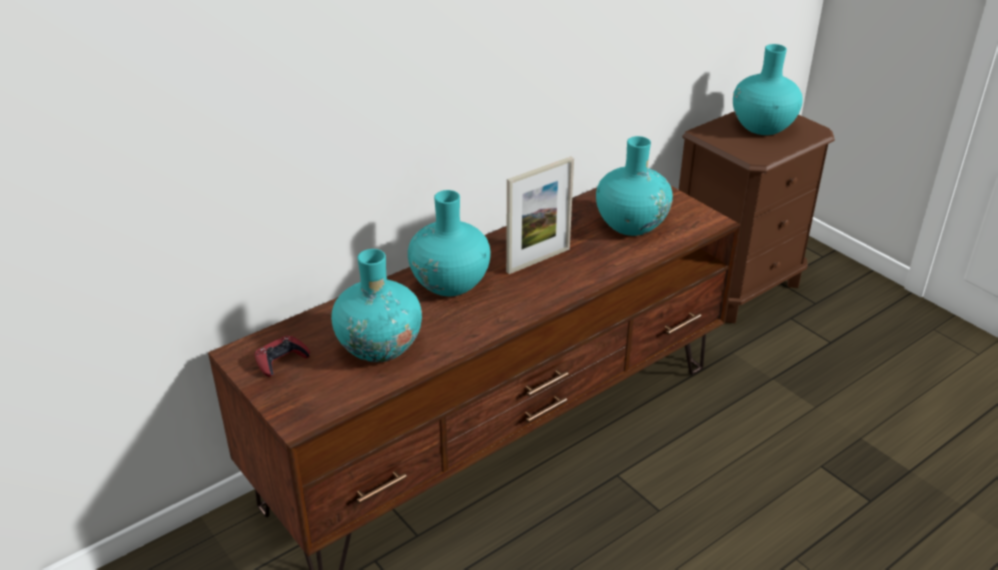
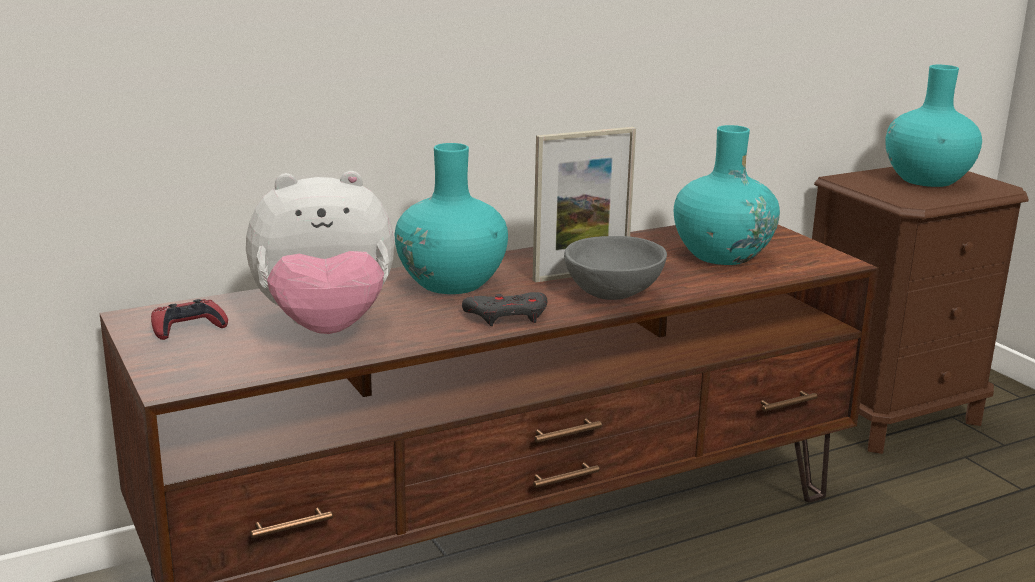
camera: 10 degrees right, 15 degrees down
(379, 347) = (325, 328): turquoise vase -> plush toy
(501, 315) = (507, 315): none -> grey game controller
(568, 282) = (614, 295): none -> grey bowl

